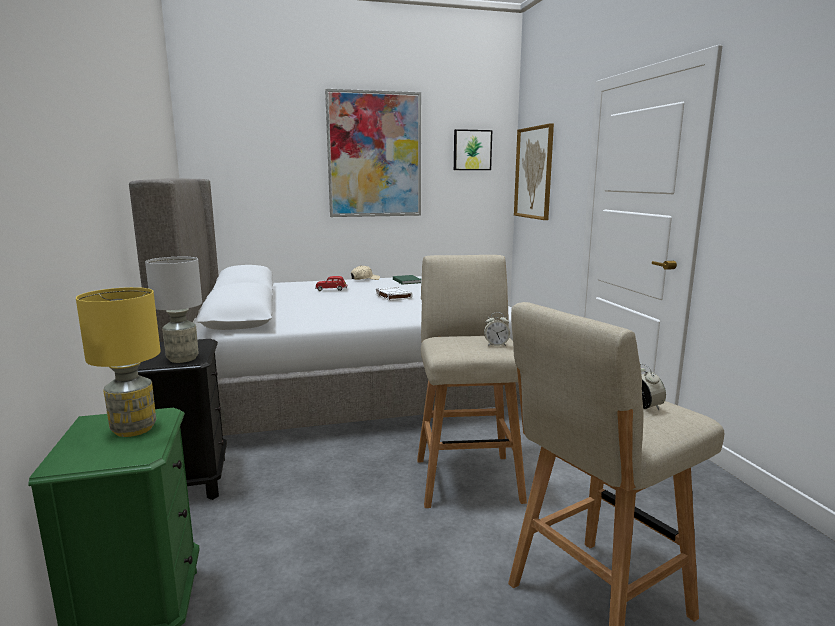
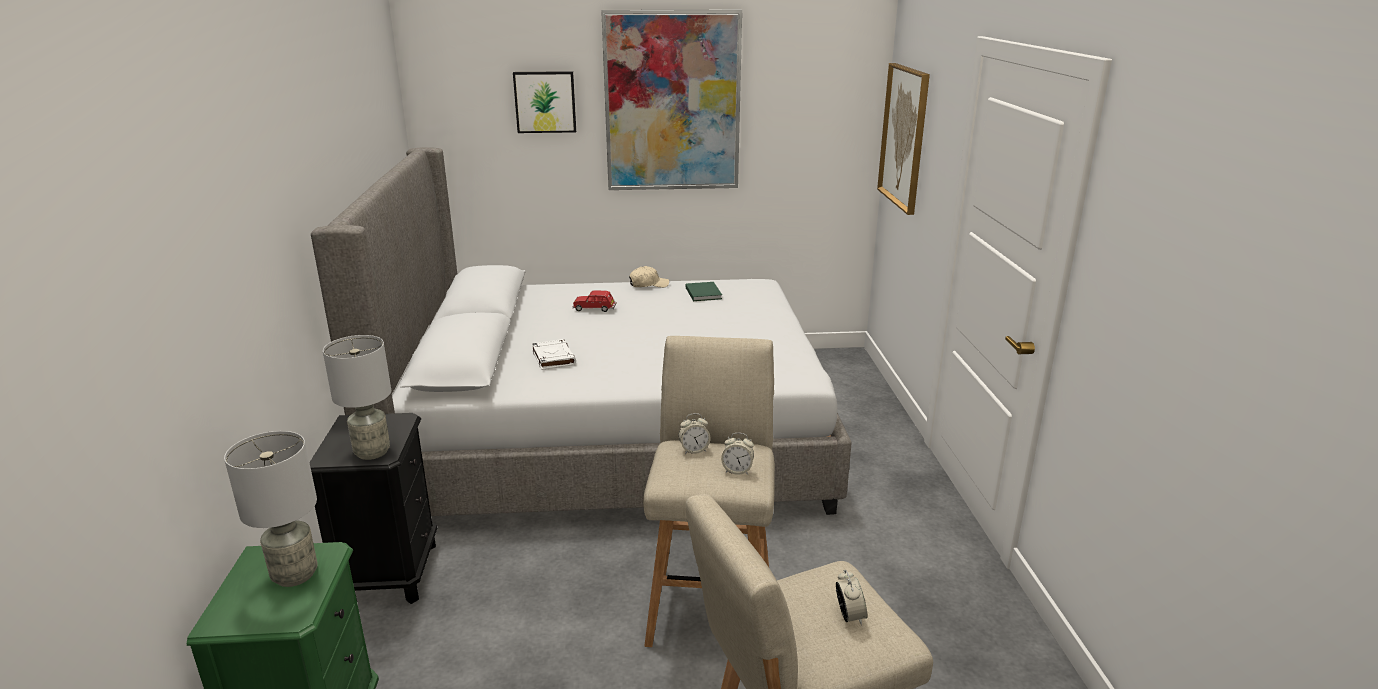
camera: 10 degrees right, 10 degrees up
(134, 429) = (295, 574): yellow table lamp -> grey table lamp
(393, 296) = (667, 333): white book -> white book (553, 358)
(455, 338) = (694, 450): none -> alarm clock
(472, 150) = (818, 92): picture -> picture (545, 102)

